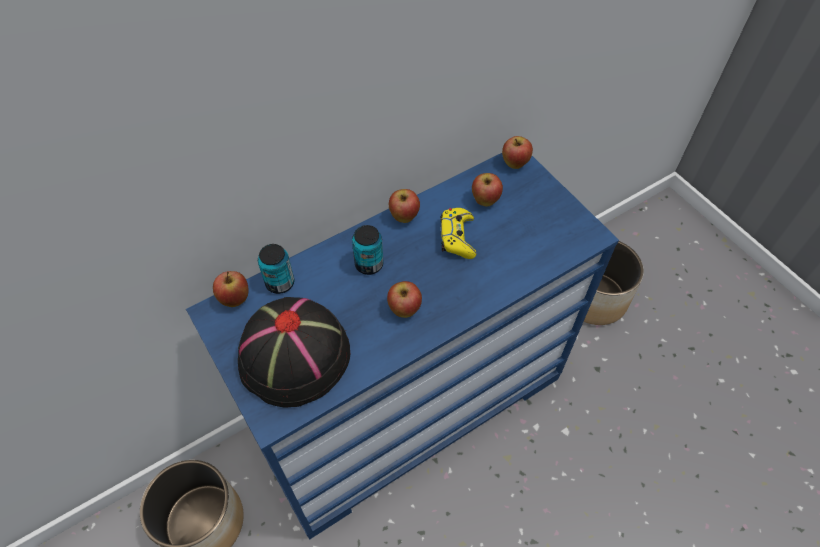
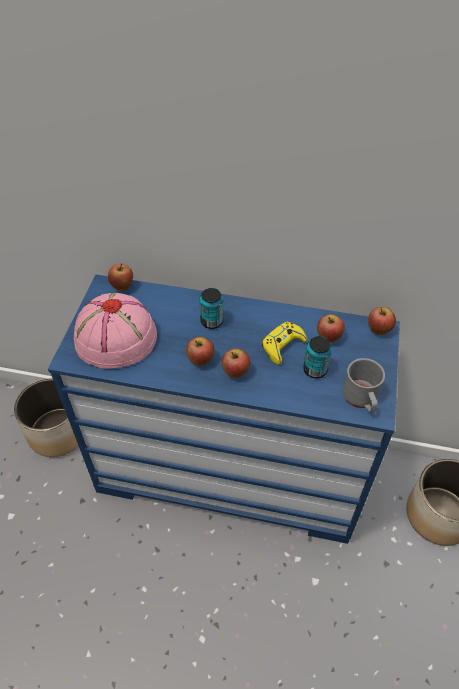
camera: 45 degrees right, 5 degrees down
(280, 283) = (154, 295): can -> can (315, 370)
(294, 356) = (115, 338): black hat -> pink hat
(404, 217) = (264, 311): apple -> apple (235, 373)
(569, 233) = (361, 399): none -> grey mug

